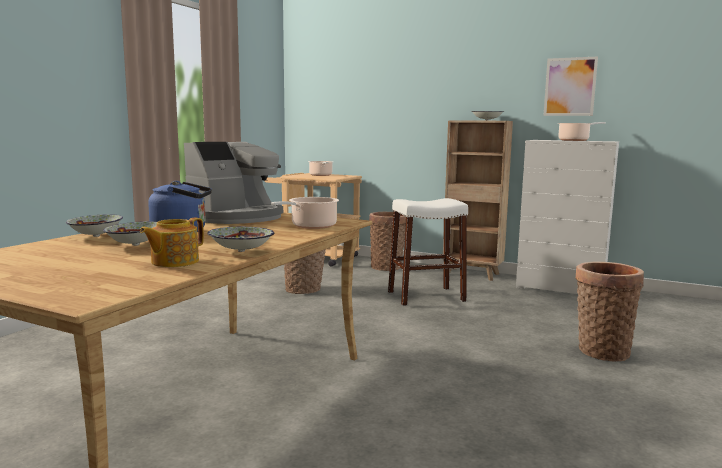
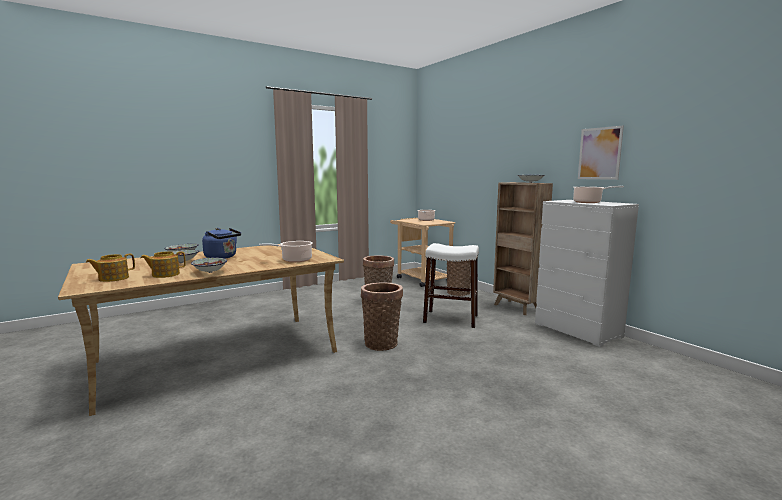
camera: 30 degrees right, 0 degrees up
(89, 278) = (113, 278): none -> teapot
(236, 217) = (278, 250): coffee machine -> none
(601, 350) = (519, 387): basket -> basket (382, 343)

